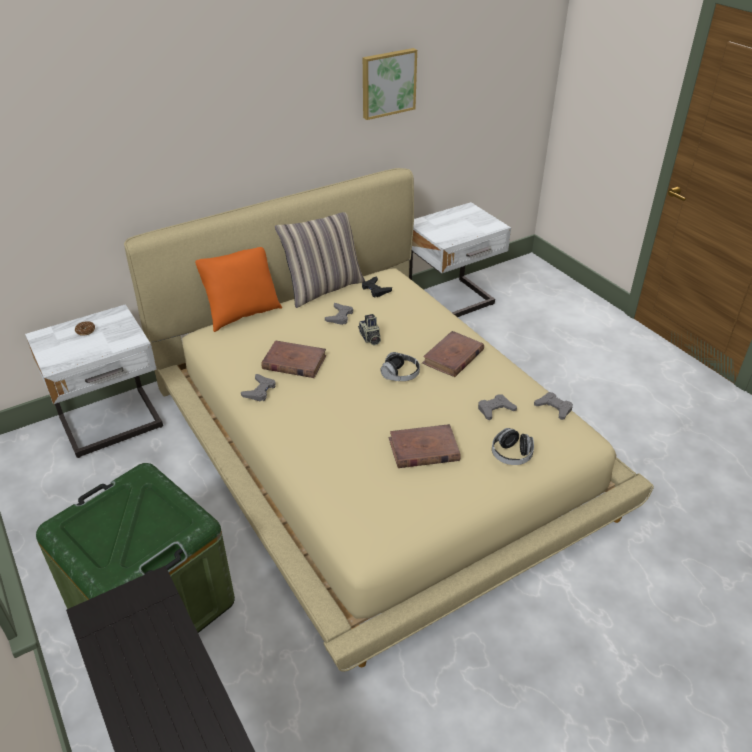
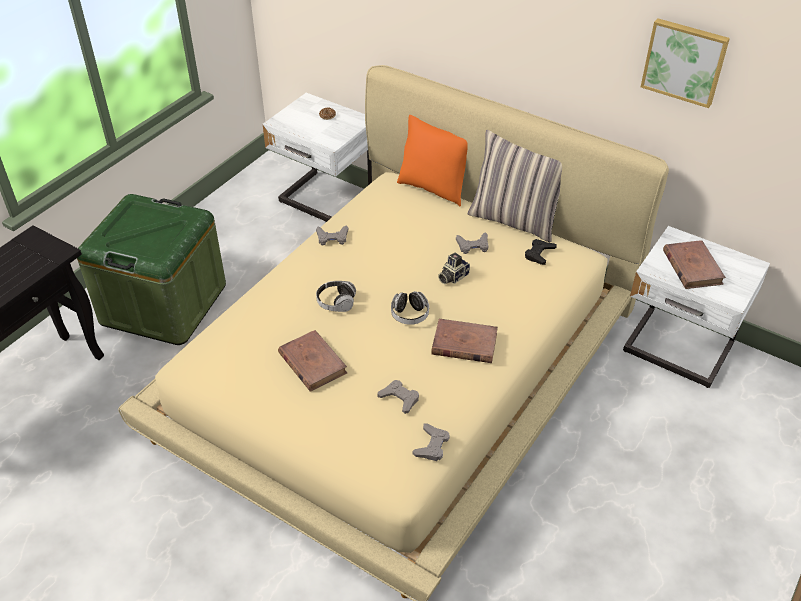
camera: 65 degrees right, 5 degrees up
(294, 362) = (382, 242): brown book -> brown book (692, 267)
(511, 455) = (338, 428): headphones -> headphones (336, 302)

